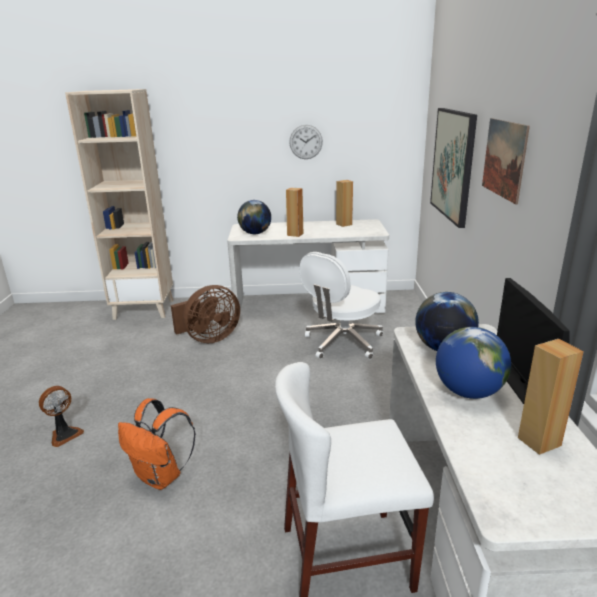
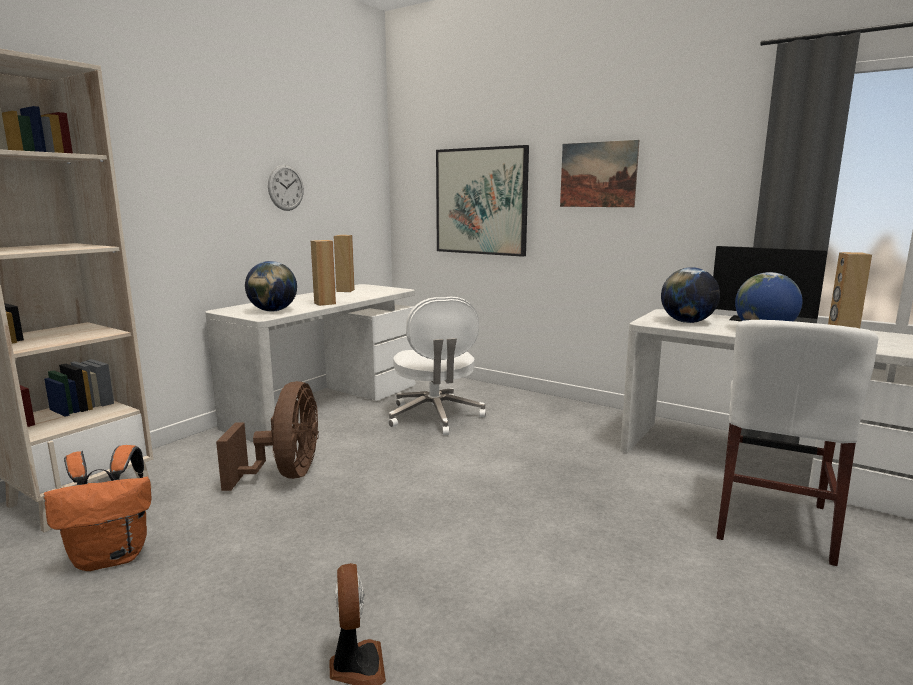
camera: 55 degrees left, 10 degrees down
(161, 476) = (567, 592): orange backpack -> orange backpack (113, 556)

